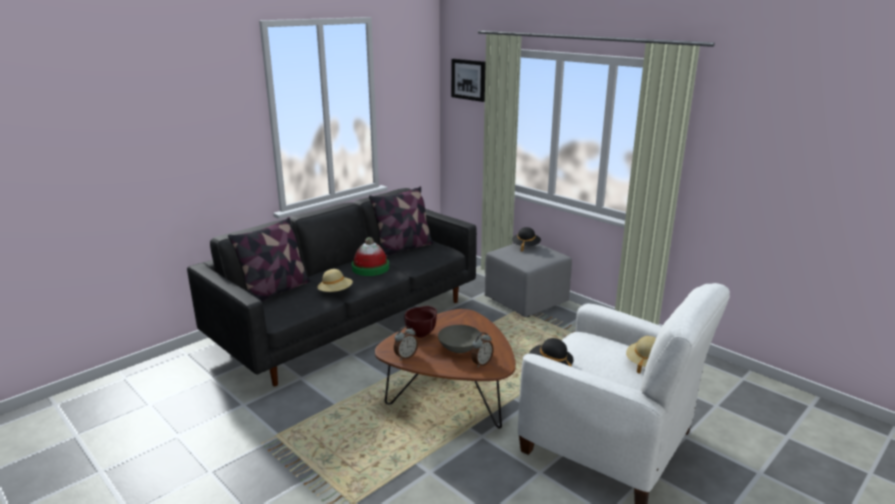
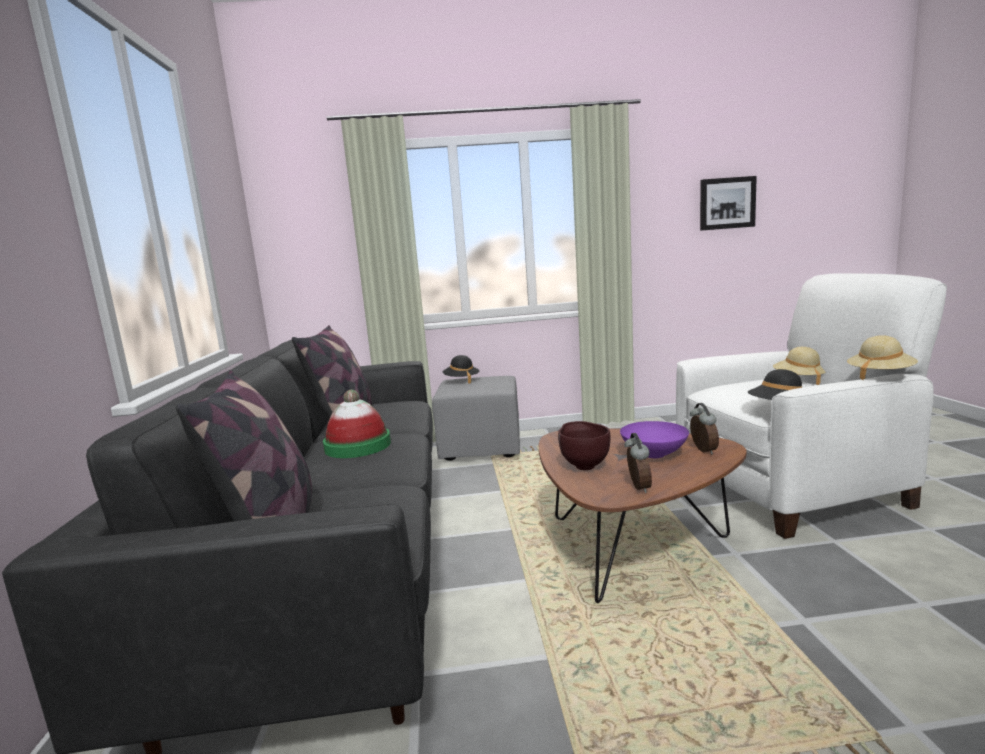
camera: 50 degrees left, 10 degrees down
(335, 292) = (385, 481): beige hat -> beige hat (880, 375)
(459, 349) = (653, 454): grey bowl -> purple bowl
(469, 79) = (306, 193): picture -> picture (727, 203)

